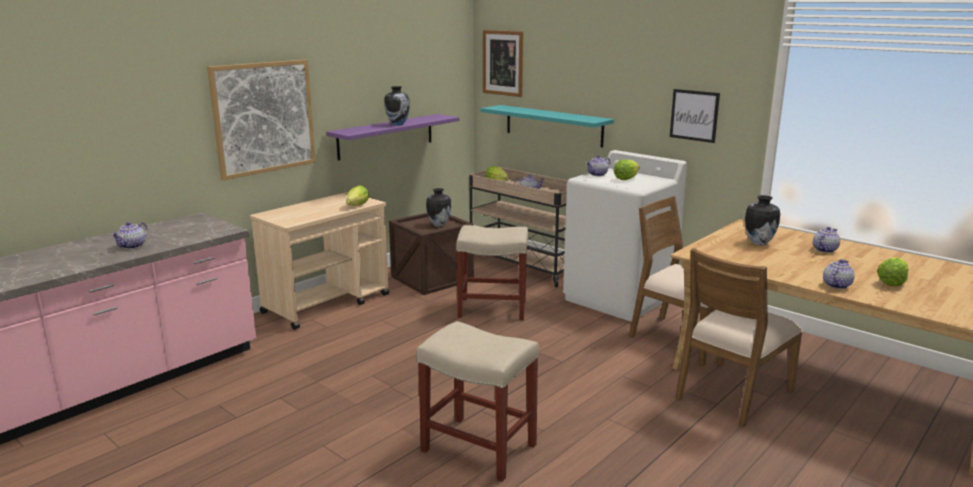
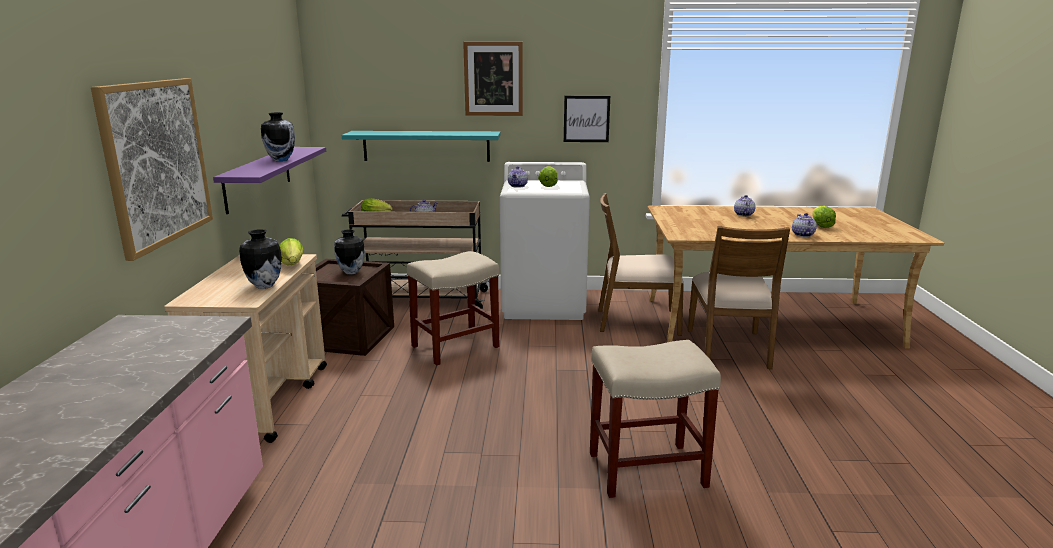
camera: 40 degrees left, 0 degrees up
(132, 246) = (116, 383): teapot -> none
(503, 63) = (350, 83): picture -> picture (493, 79)
(758, 243) = (699, 219): vase -> vase (264, 286)

